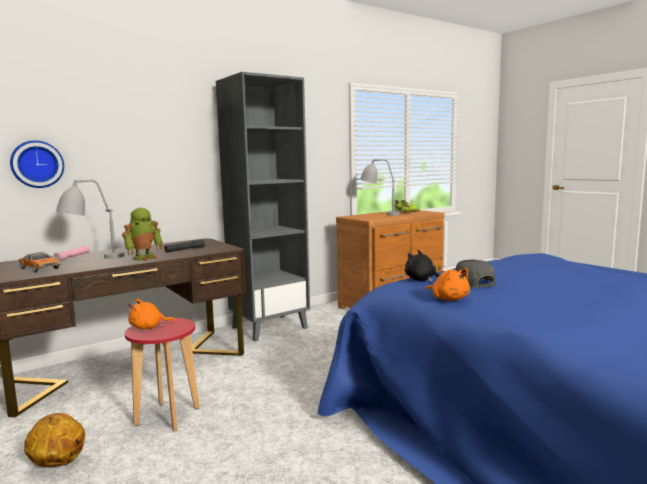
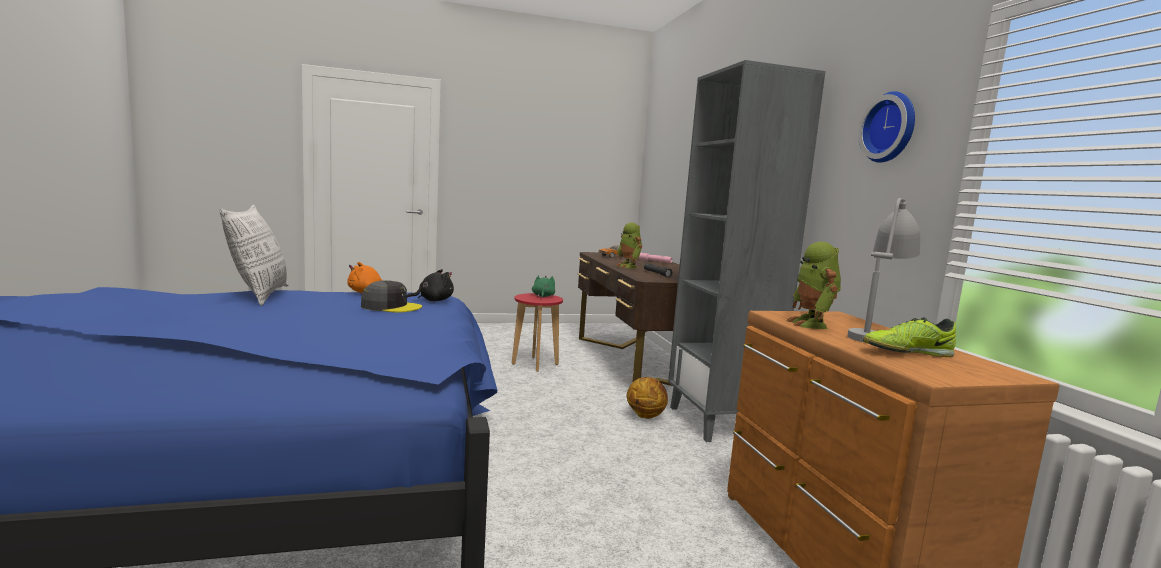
camera: 110 degrees right, 0 degrees up
(37, 164) = (678, 187): wall clock -> wall clock (891, 128)
(57, 463) = (510, 344): basketball -> basketball (645, 416)
(92, 260) = (636, 262): grey table lamp -> none
(148, 327) = (543, 296): orange plush toy -> green plush toy
(381, 217) = (812, 324): none -> toy robot
(559, 318) = (260, 295): none -> pillow

